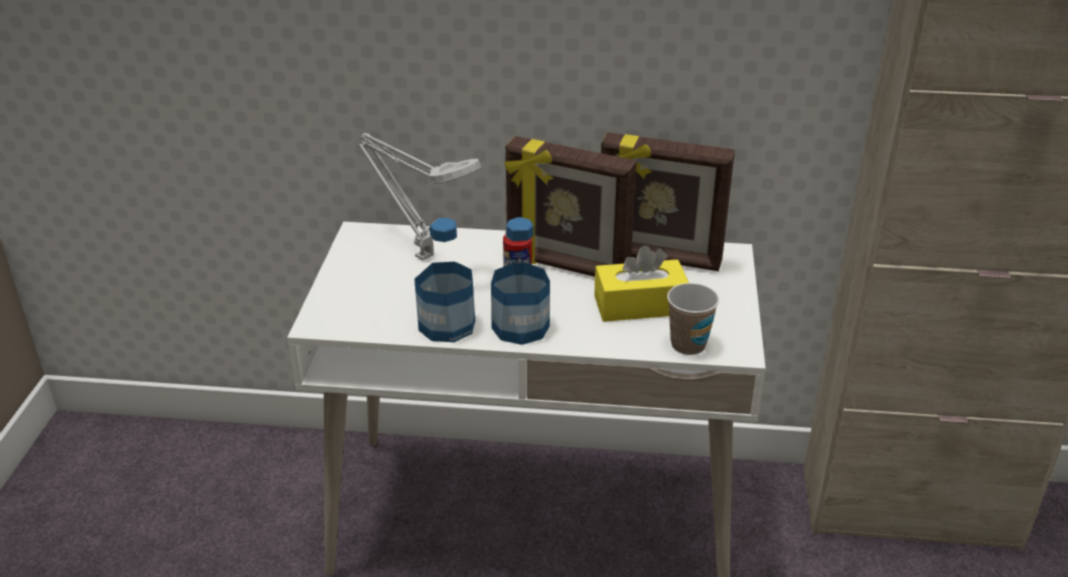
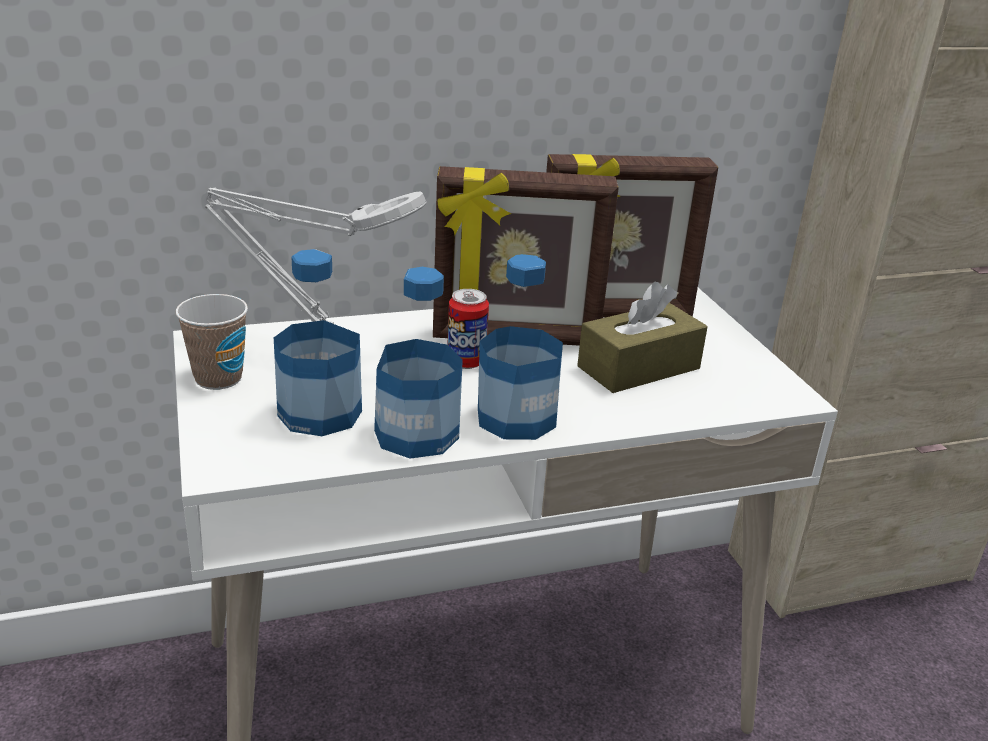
camera: 25 degrees left, 5 degrees down
(397, 299) = (320, 413): none -> bottle
(640, 305) = (638, 367): yellow tissue box -> brown tissue box
(688, 345) = (733, 401): cup -> cup (218, 378)

